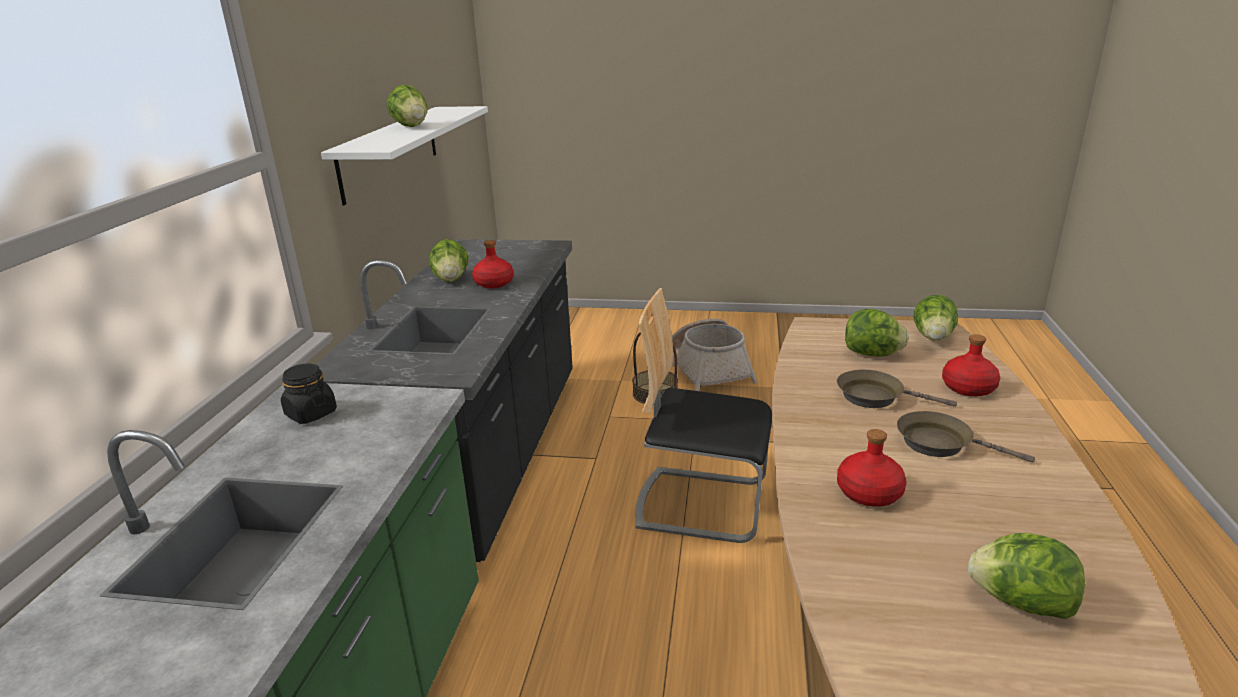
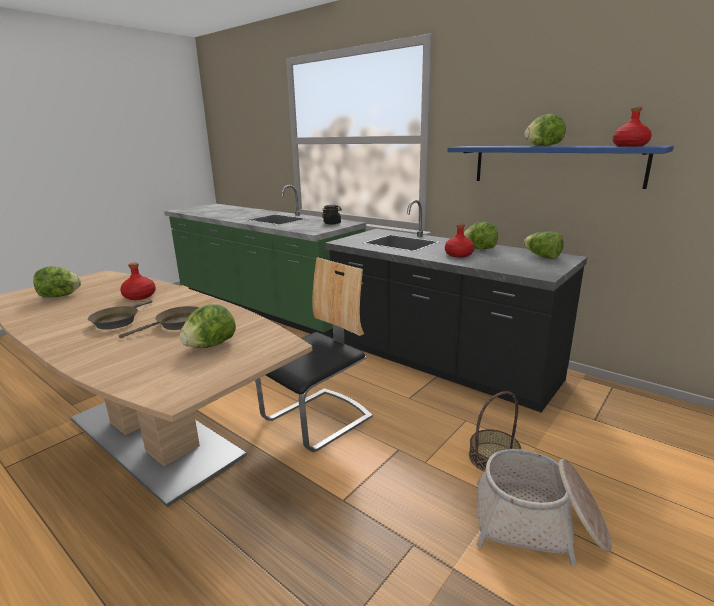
camera: 120 degrees right, 5 degrees down
(390, 151) = (555, 165): white shelf -> blue shelf
(933, 338) = (176, 381): lettuce -> lettuce (542, 257)
(940, 443) = (118, 321): brown frying pan -> brown frying pan turned 135 degrees clockwise
(968, 388) = (118, 354): red bottle -> red bottle (630, 146)

